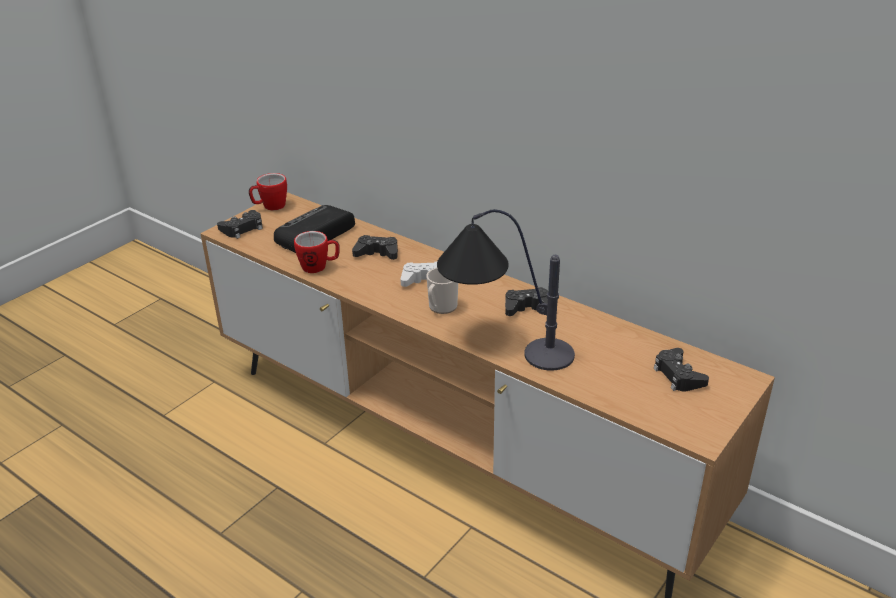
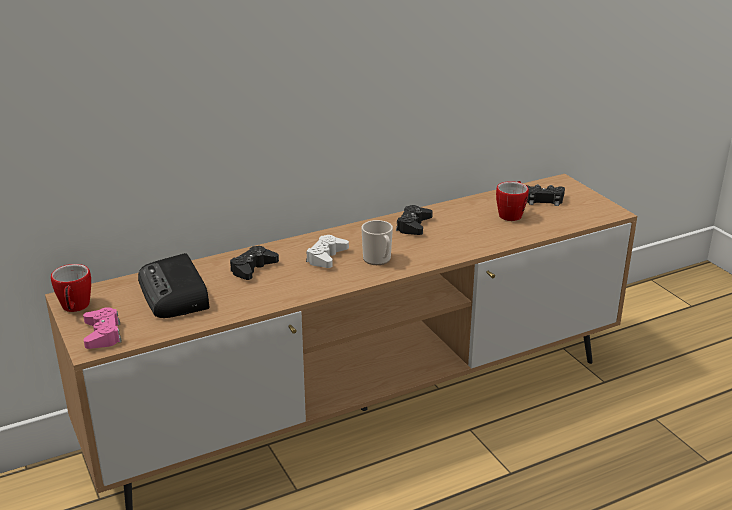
camera: 65 degrees left, 5 degrees down
(242, 228) = (103, 334): black game controller -> pink game controller
(319, 267) = (243, 303): mug -> mug (511, 214)
(500, 344) = (454, 248): table lamp -> none

